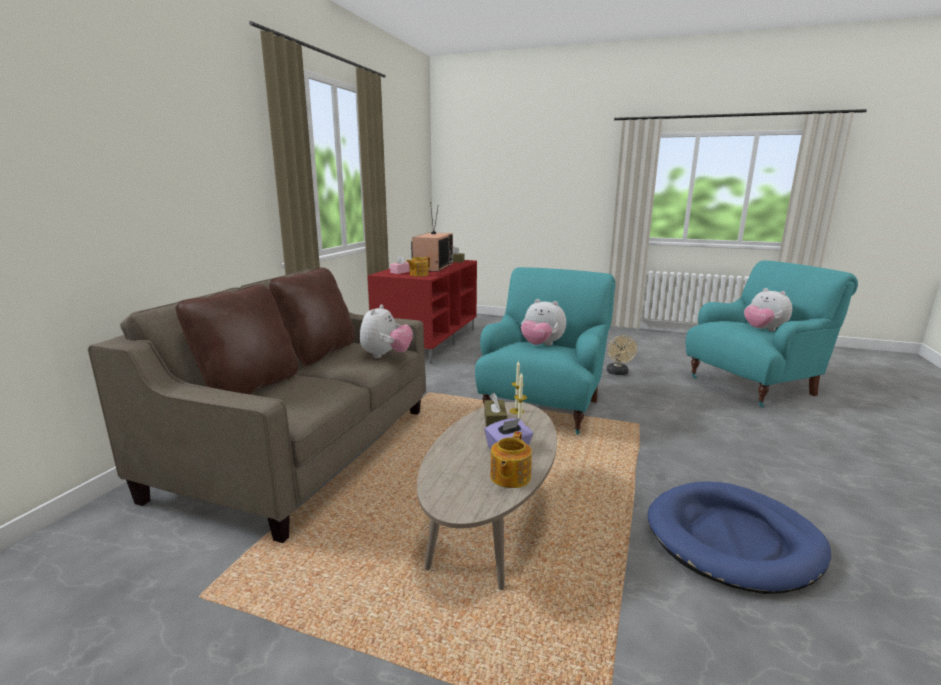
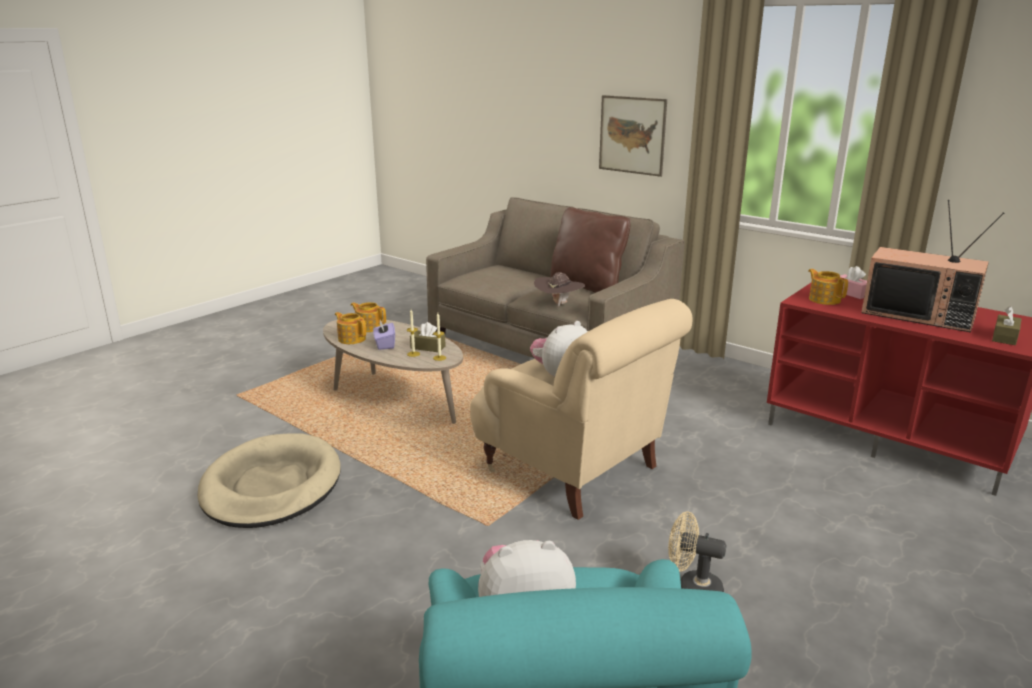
camera: 110 degrees right, 5 degrees up
(204, 196) = (632, 135): none -> picture
(249, 388) = (519, 270): brown pillow -> none
(386, 356) = (559, 304): plush toy -> brown hat
(457, 476) = (369, 327): none -> teapot
(543, 408) = (574, 470): turquoise armchair -> beige armchair
(733, 540) = (271, 486): blue dog bed -> beige dog bed

